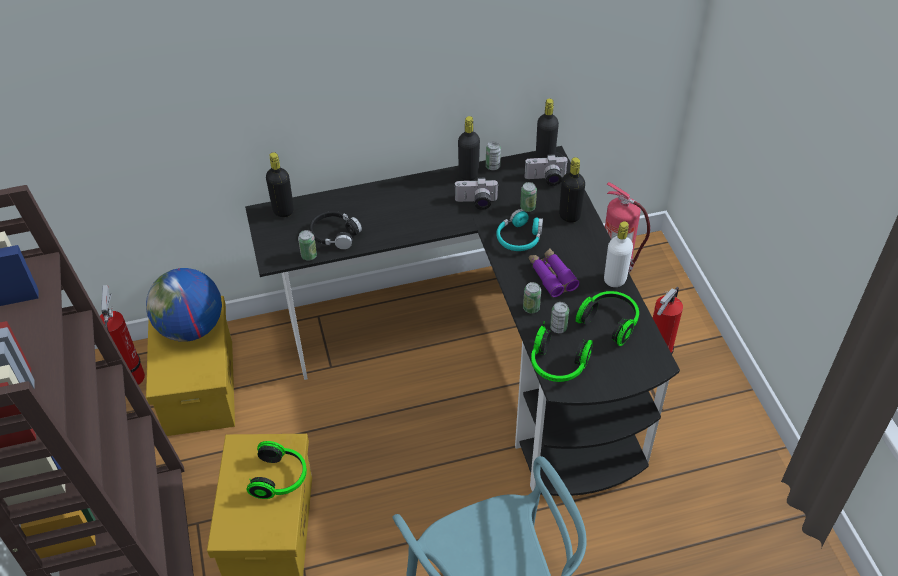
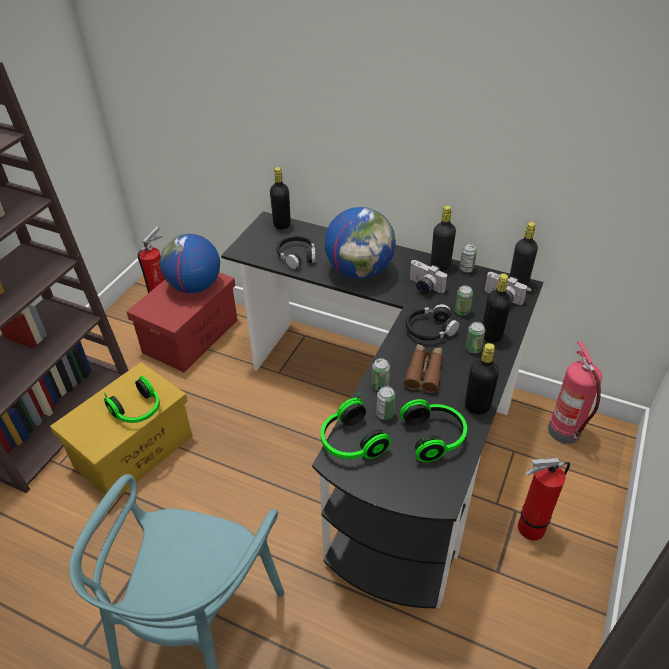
camera: 40 degrees right, 5 degrees down
(199, 386) = (191, 335): yellow storage box -> red storage box
(309, 255) = (264, 260): can -> can (473, 348)
(407, 217) = (359, 271): none -> globe
(519, 238) = (430, 329): turquoise headphones -> black headphones
(551, 276) = (424, 372): purple binoculars -> brown binoculars
(615, 280) = (477, 406): white bottle -> black bottle

